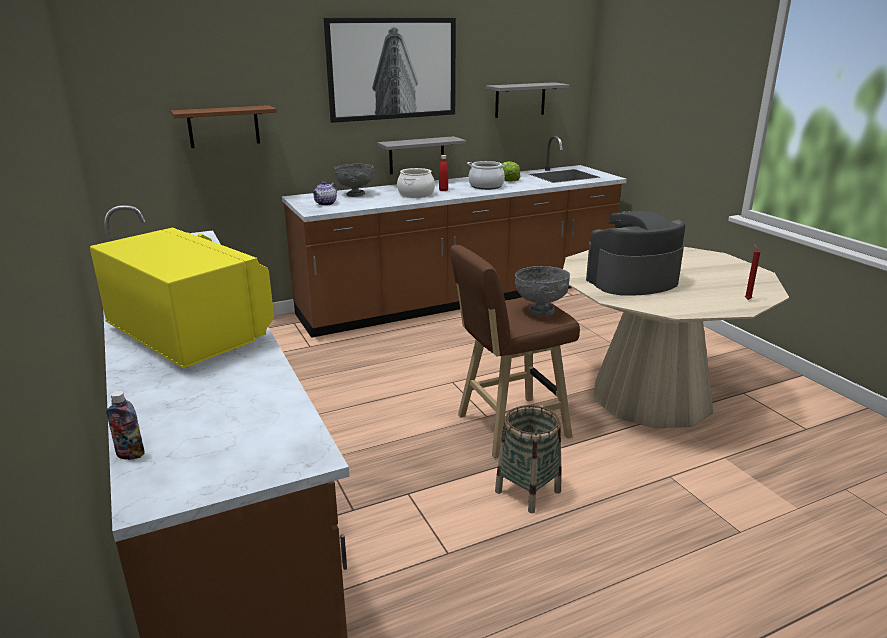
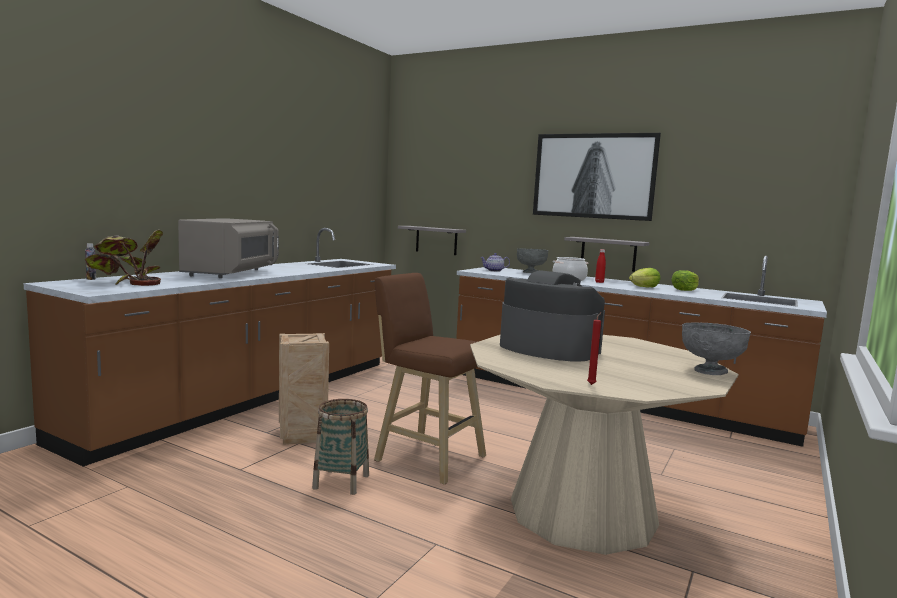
camera: 55 degrees right, 15 degrees down
(190, 334) = (232, 273): yellow microwave -> grey microwave
(213, 423) = (128, 282): none -> potted plant
(223, 126) = (461, 209): brown shelf -> none
(387, 486) = (301, 435): none -> crate
(486, 186) = (644, 287): cooking pot -> lettuce
(520, 100) = (735, 215): grey shelf -> grey shelf (436, 240)
(540, 311) = (447, 343): grey bowl -> grey bowl (710, 371)

